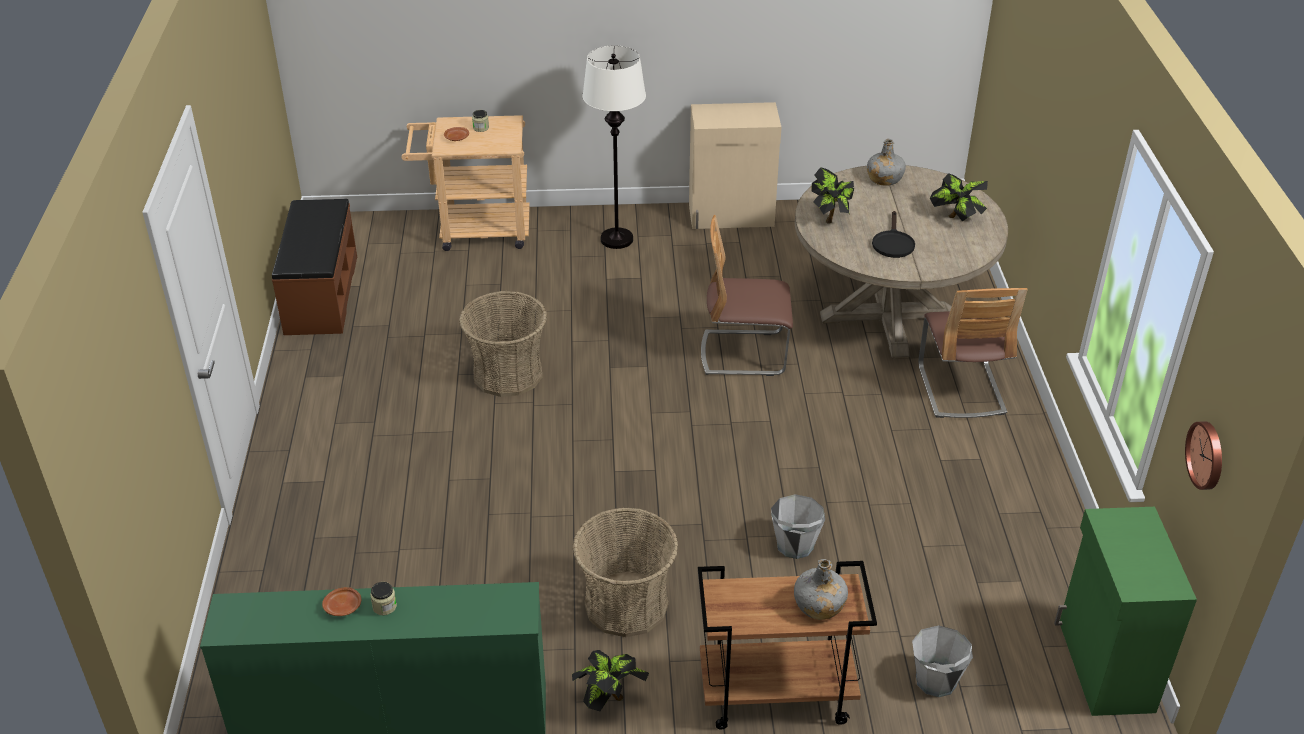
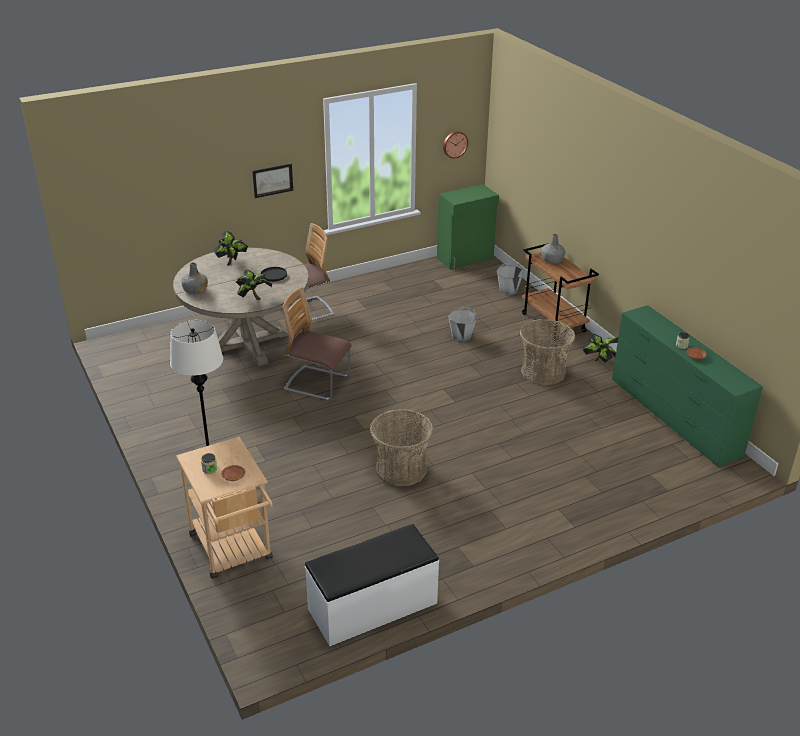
camera: 115 degrees left, 5 degrees down
(320, 294) = (373, 607): brown bench -> white bench
(732, 216) = (154, 425): beige cabinet -> none
(744, 353) = (317, 384): chair -> chair turned 135 degrees clockwise
(1072, 195) = (272, 180): none -> picture

